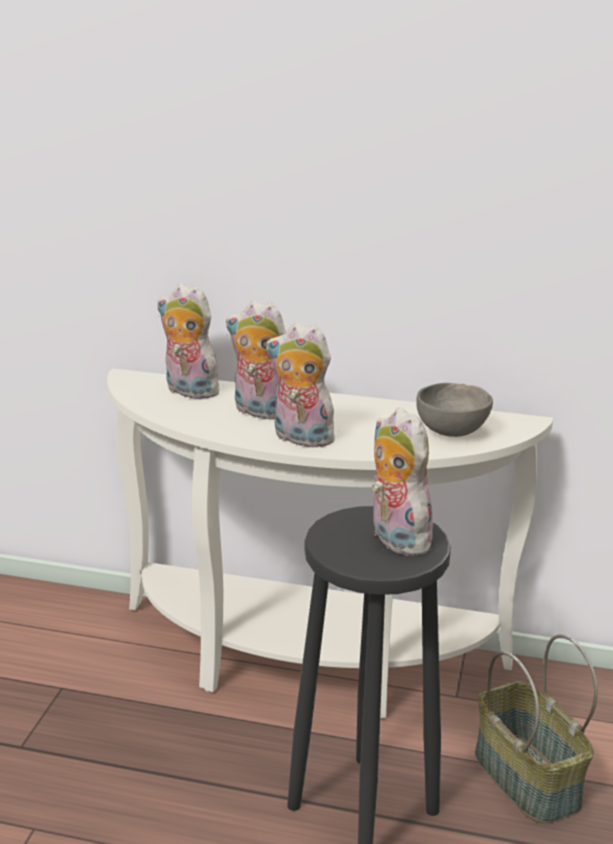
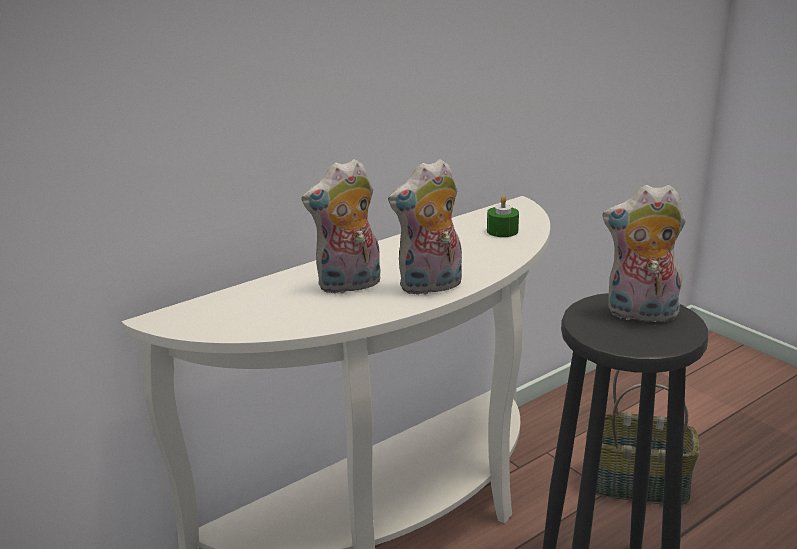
camera: 50 degrees left, 0 degrees up
(188, 391) = (250, 301): plush toy -> none
(453, 432) = (502, 231): grey bowl -> green candle

